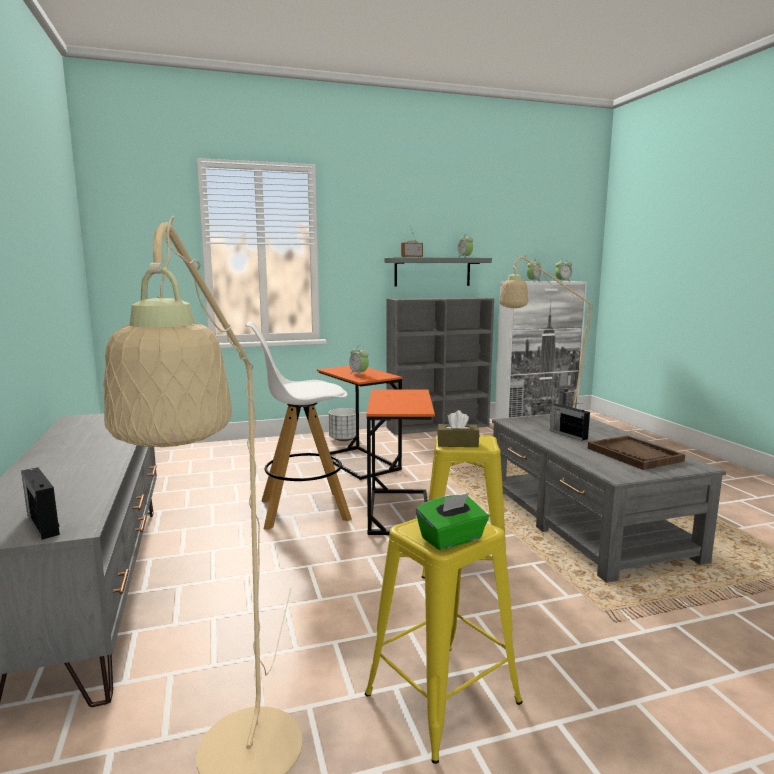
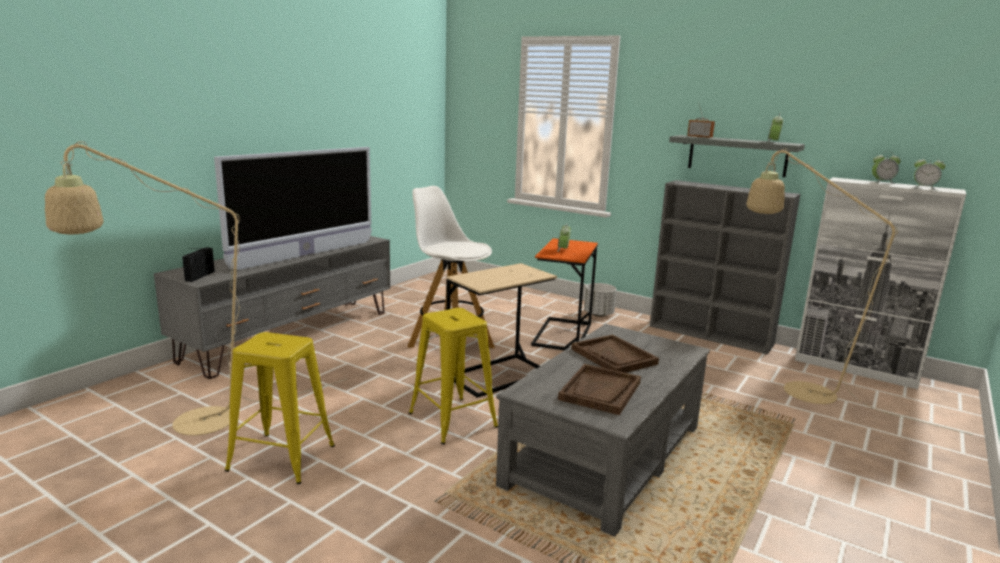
camera: 50 degrees right, 5 degrees up
(110, 451) = (305, 255): none -> television
(398, 511) = (498, 375): orange side table -> beige side table
(452, 539) = (259, 347): green tissue box -> none
(457, 443) = (444, 316): brown tissue box -> none
(567, 434) = (614, 356): radio -> brown tray

